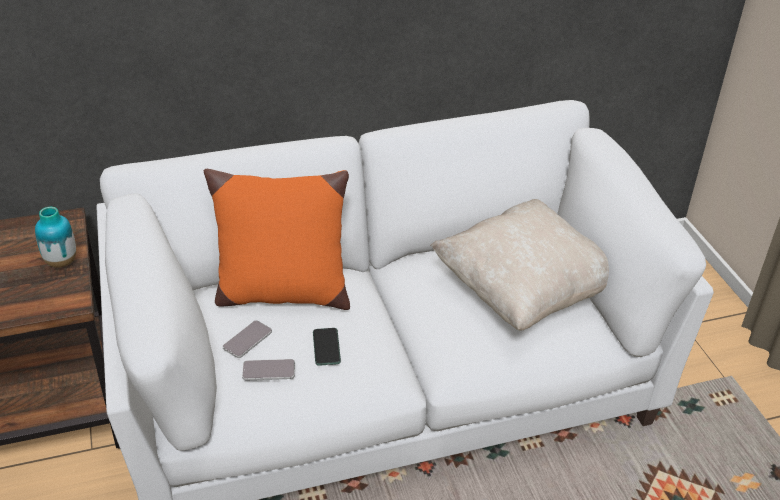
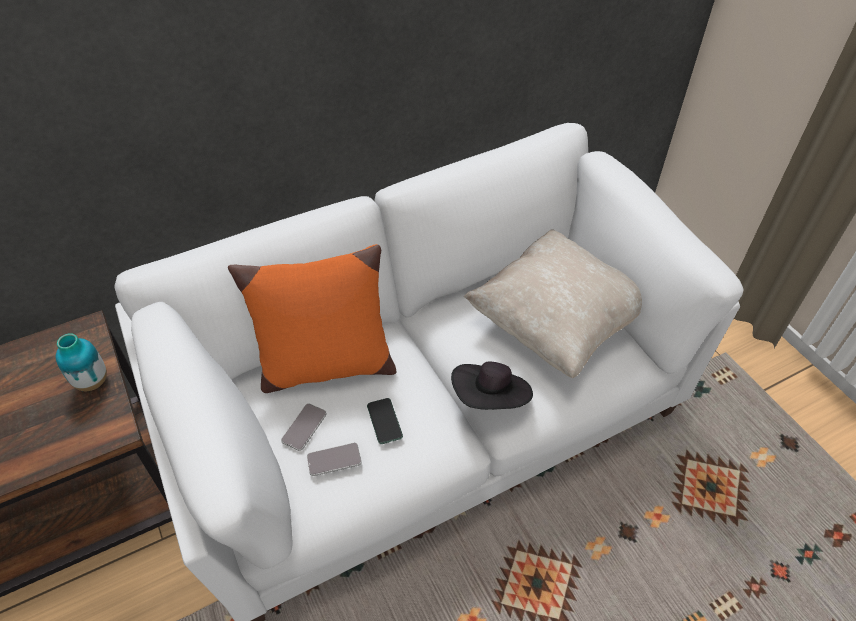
camera: 10 degrees left, 10 degrees up
(438, 345) = (491, 398): none -> black hat

